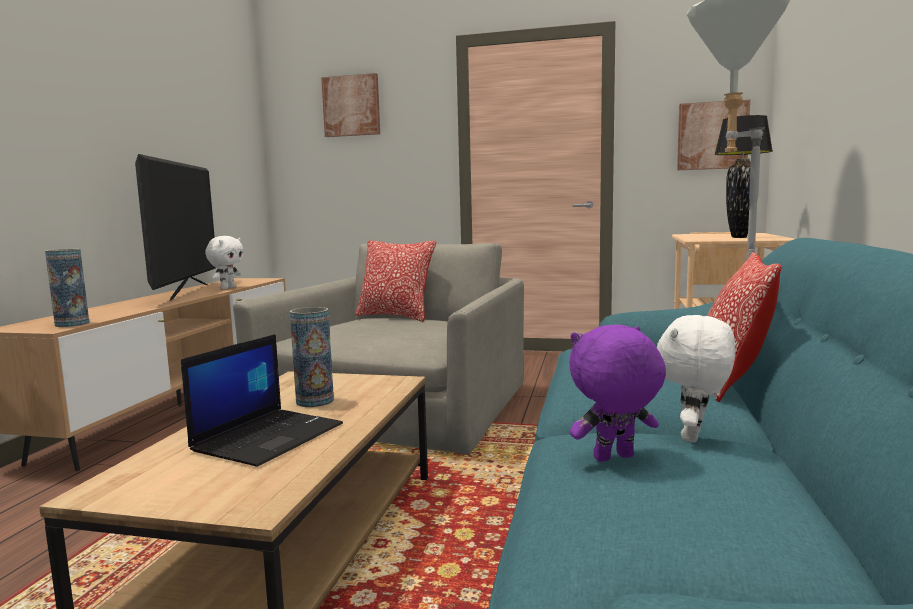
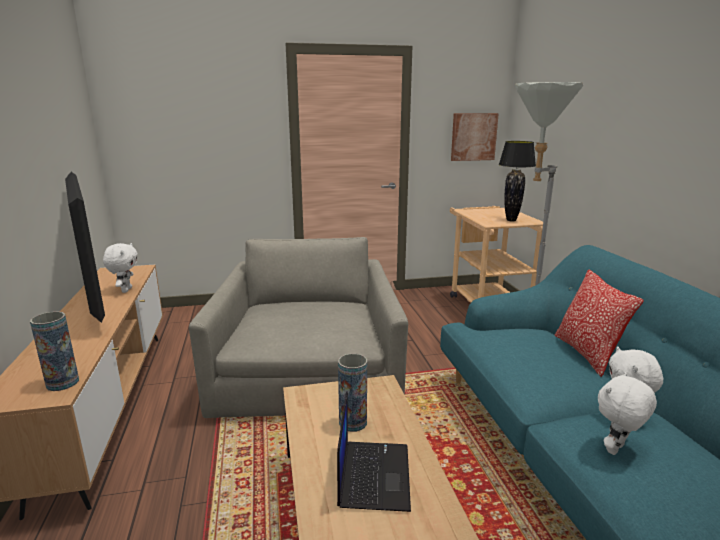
camera: 25 degrees left, 10 degrees up
(351, 106) = (188, 97): picture -> none
(395, 316) = (294, 301): pillow -> none
(614, 459) = (616, 450): purple plush toy -> white plush toy

